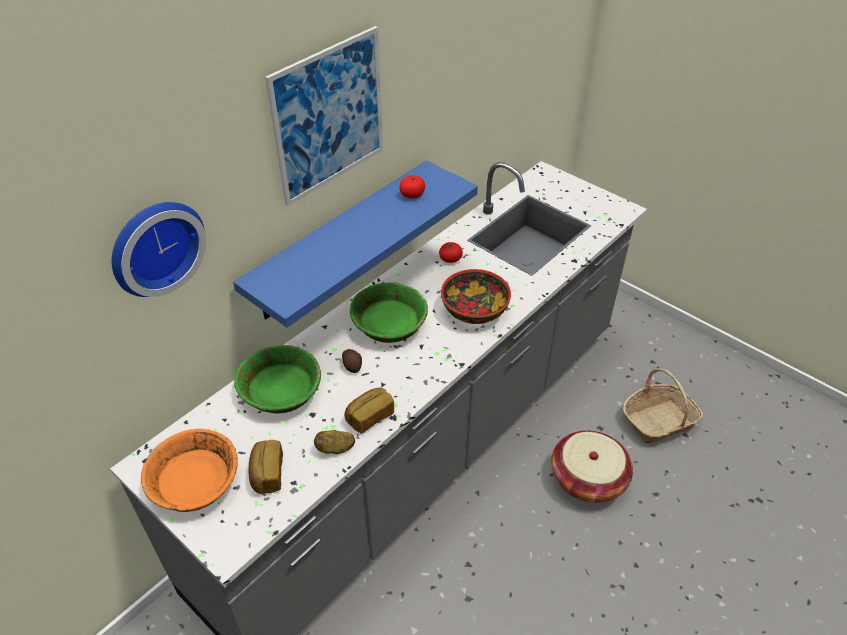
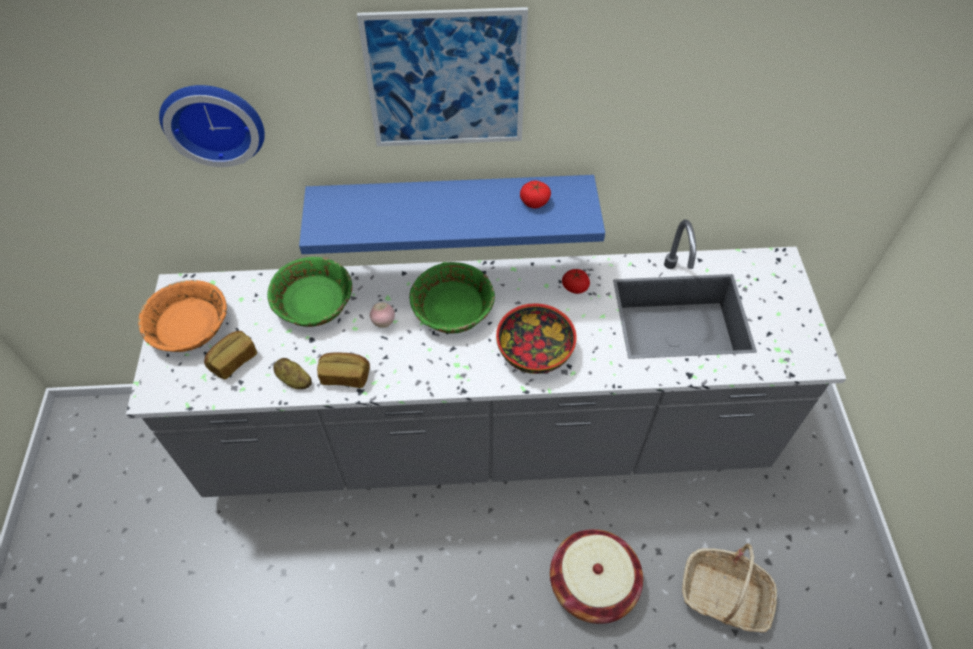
camera: 45 degrees right, 10 degrees up
(352, 365) = (383, 323): potato -> apple

